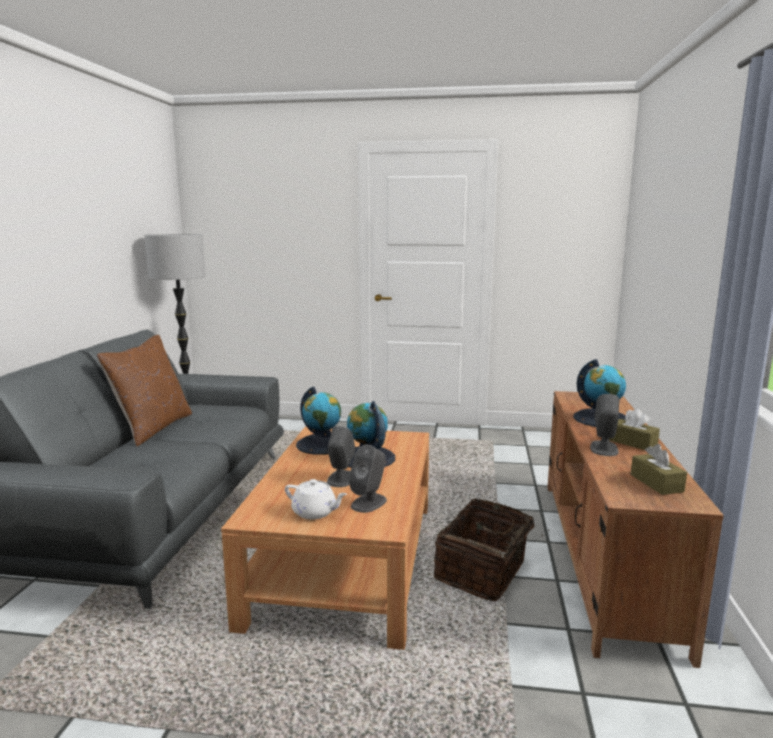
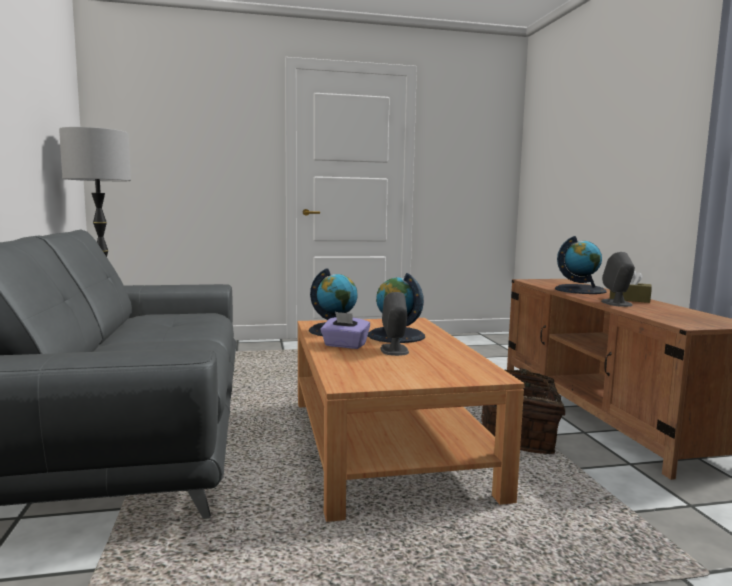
camera: 20 degrees left, 5 degrees down
(152, 428) = (120, 332): brown pillow -> none
(305, 467) = (345, 345): none -> purple tissue box
(315, 512) = (407, 373): white teapot -> none
(369, 503) = (448, 362): grey speaker -> none
(656, 483) = (691, 316): brown tissue box -> none

